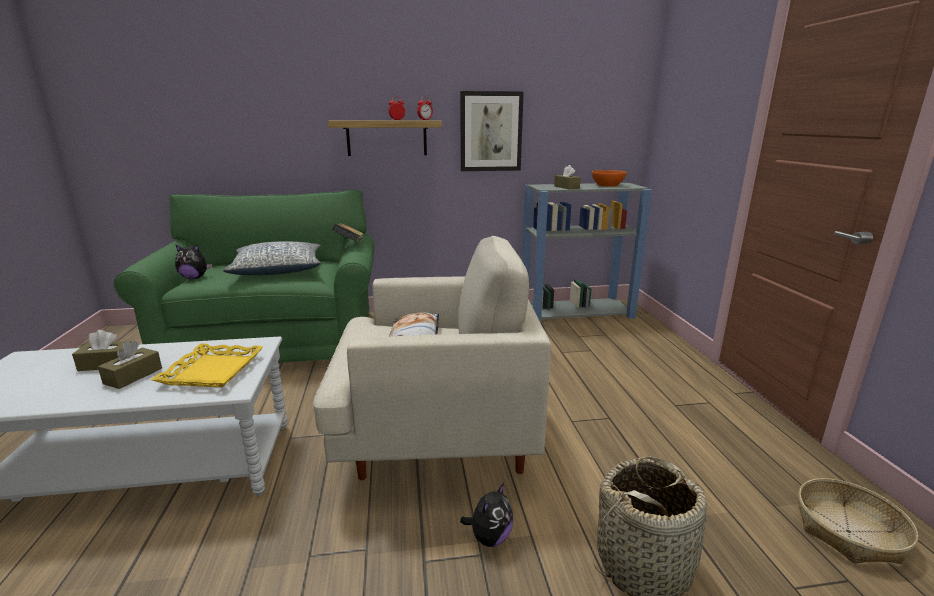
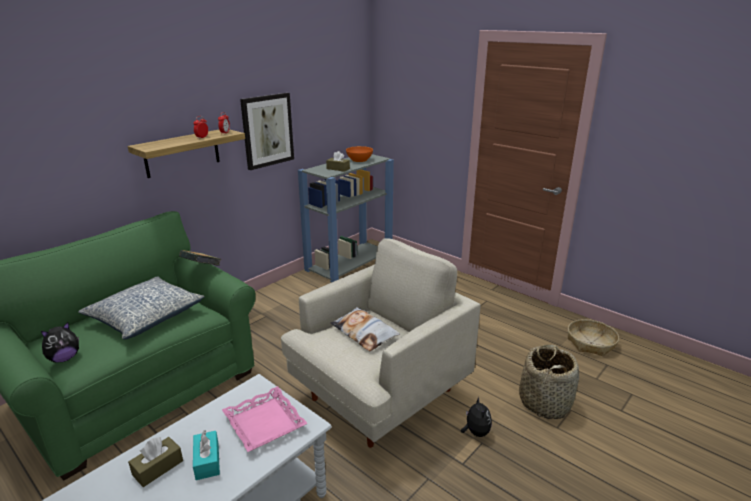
camera: 40 degrees left, 5 degrees up
(133, 376) = (207, 461): brown tissue box -> turquoise tissue box
(213, 371) = (265, 423): yellow tray -> pink tray

